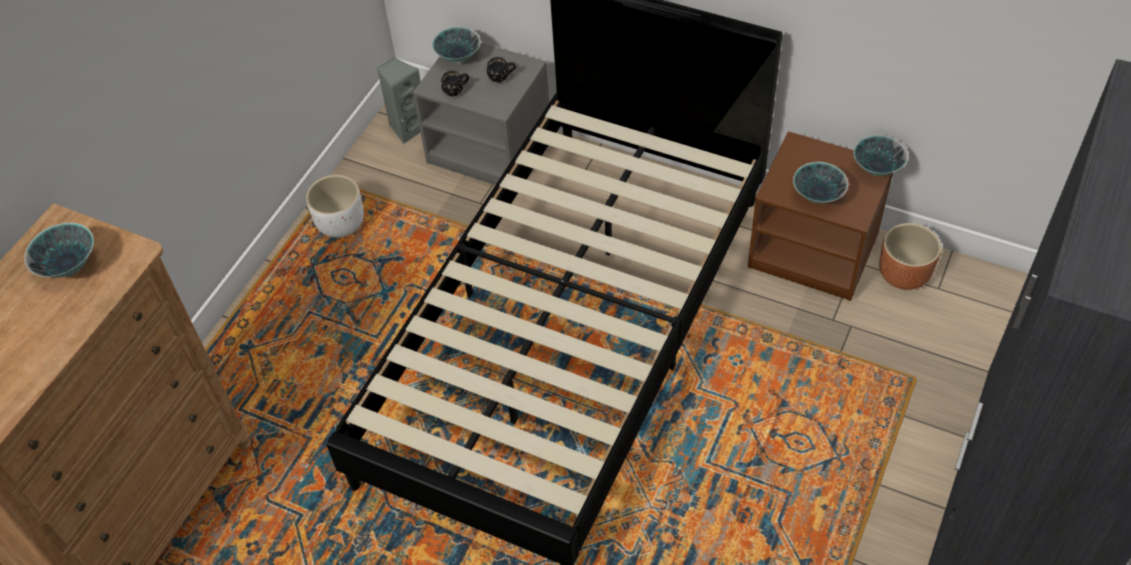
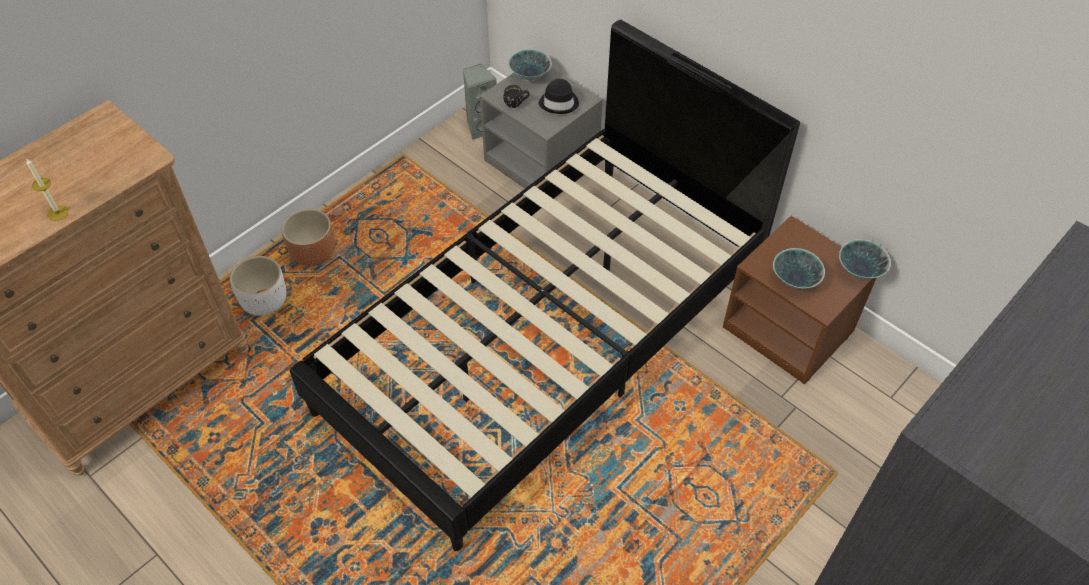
camera: 15 degrees right, 0 degrees up
(60, 340) = (58, 213): none -> candle
(70, 266) = (95, 155): bowl -> none
(340, 224) = (394, 191): white planter -> white planter (265, 301)
(502, 77) = (559, 103): black mug -> black hat
(903, 274) = (862, 375): brown planter -> brown planter (313, 253)

